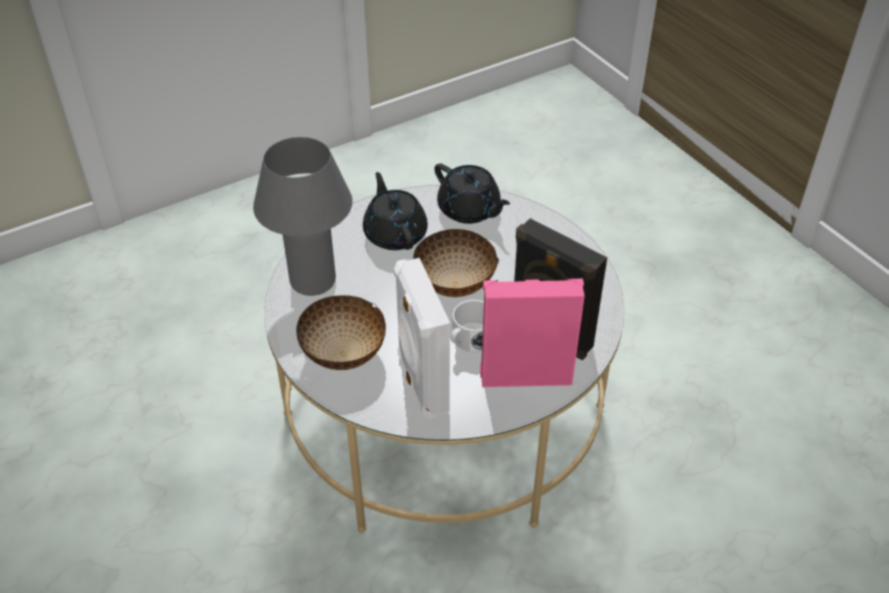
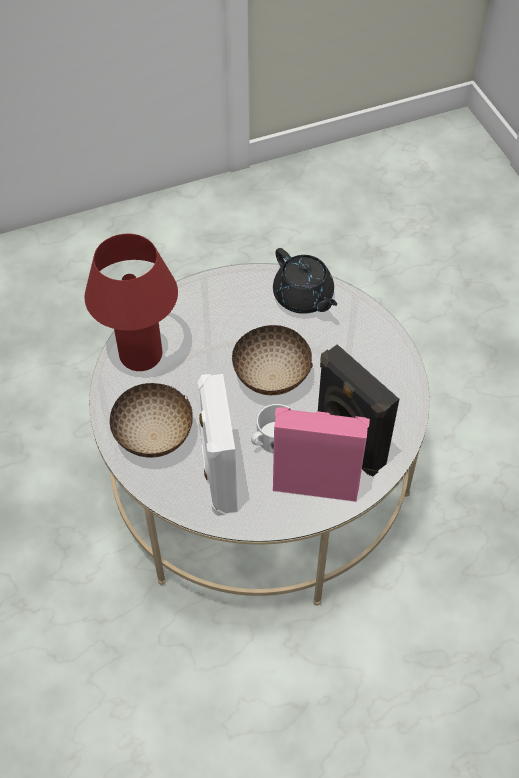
camera: 10 degrees right, 10 degrees up
(313, 281) = (141, 355): grey table lamp -> red table lamp
(395, 234) = (227, 314): black teapot -> none

